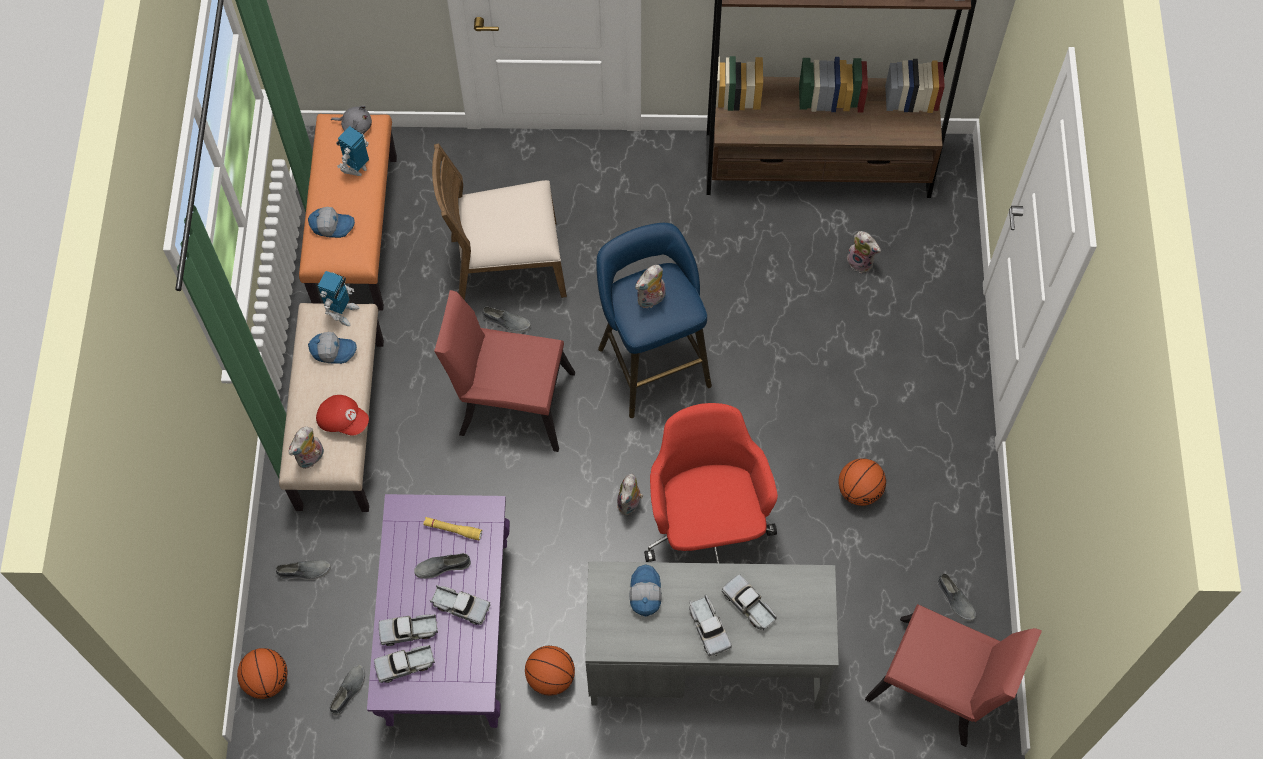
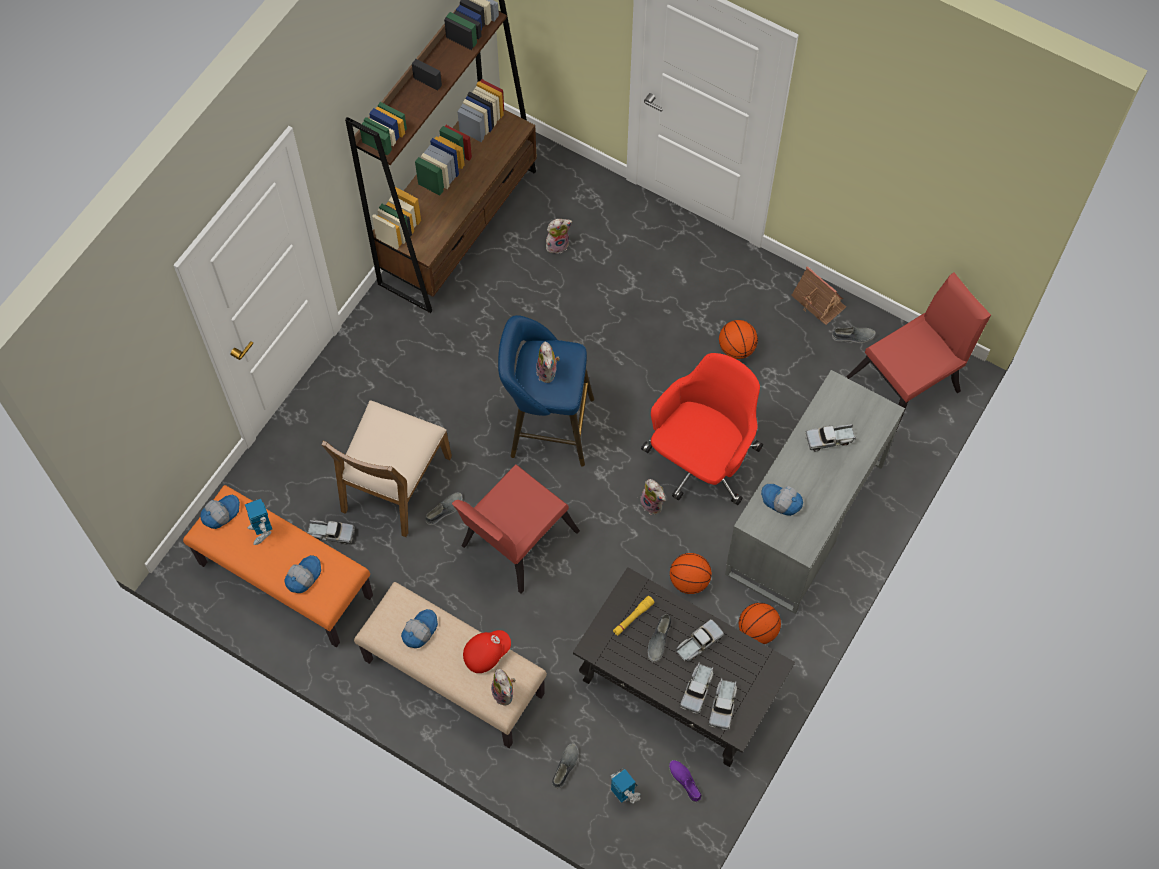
camera: 60 degrees left, 0 degrees up
(266, 679) = (640, 839): basketball -> basketball (689, 580)
(342, 312) = (389, 607): toy robot -> toy robot (624, 793)
(348, 691) = (685, 781): grey shoe -> purple shoe
(355, 126) = (220, 513): grey plush toy -> cap
(448, 633) = (680, 685): purple coffee table -> black coffee table
(706, 524) = (701, 461): red office chair -> red office chair turned 105 degrees clockwise
(708, 628) = (831, 474): toy truck -> toy truck (331, 533)
(973, 542) = (818, 301): none -> toy house

